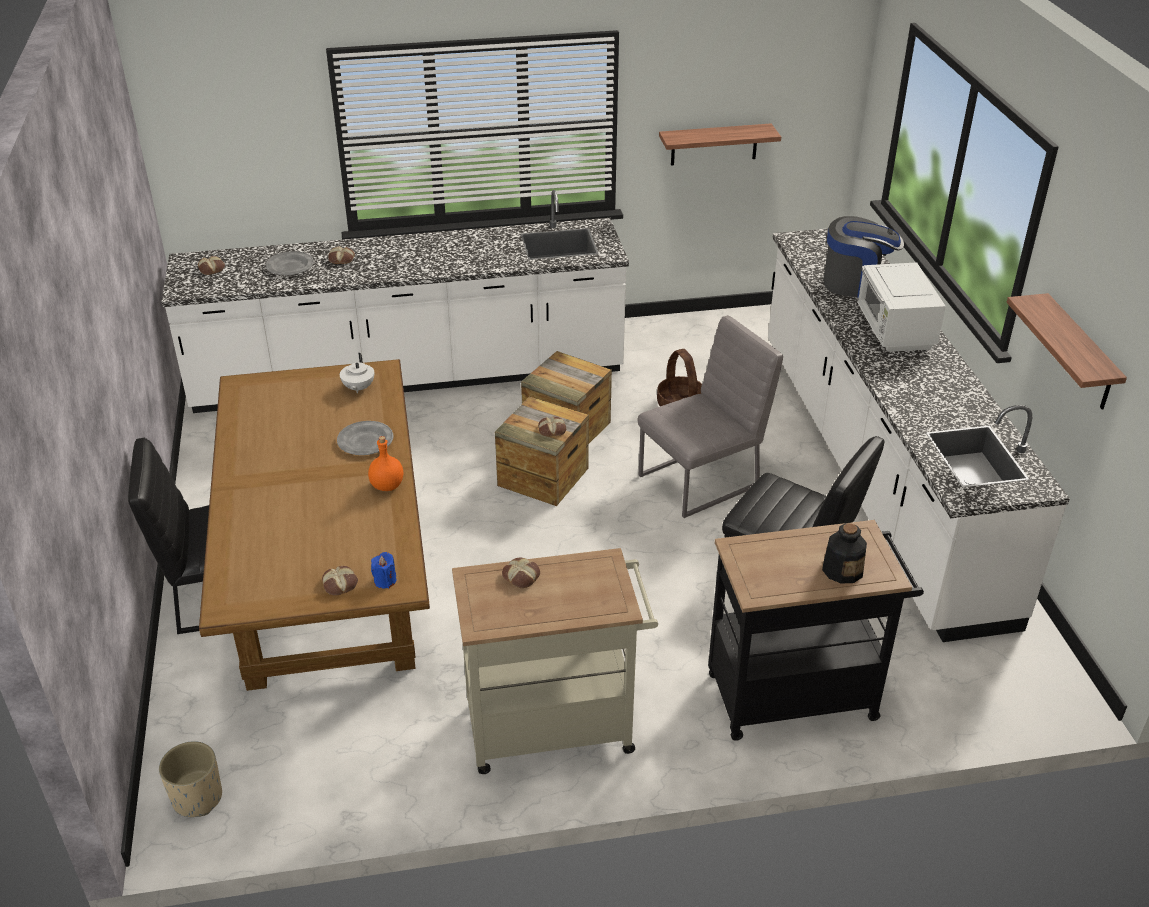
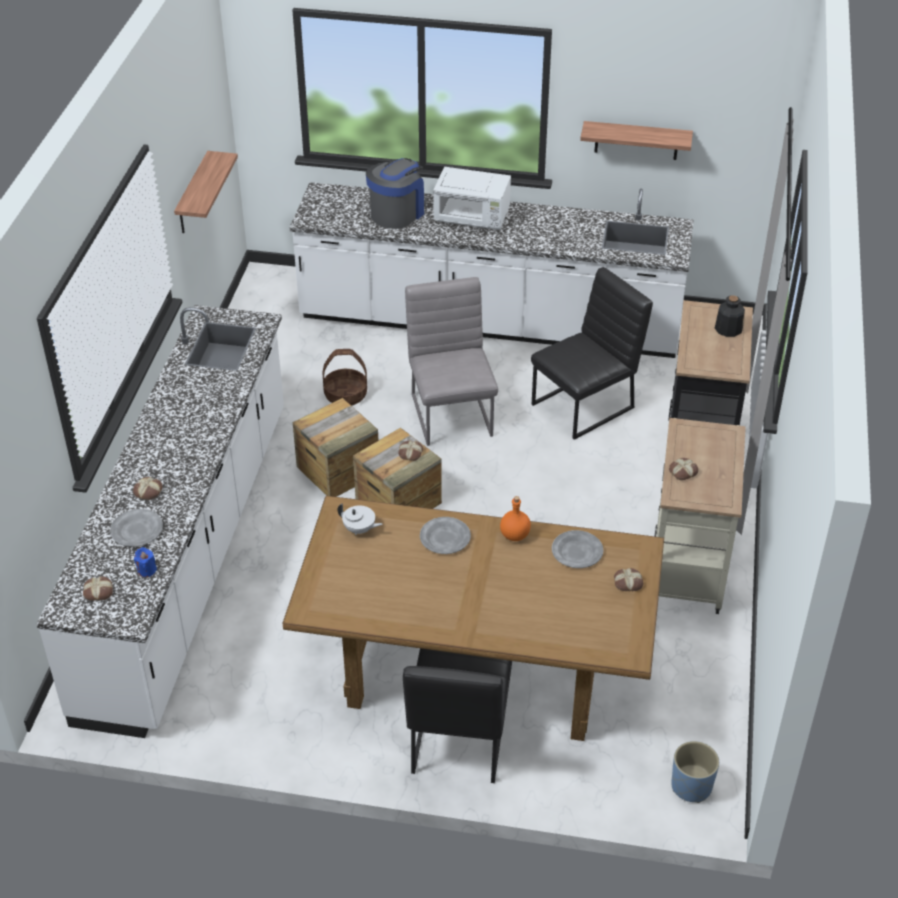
camera: 70 degrees left, 5 degrees up
(197, 798) = (691, 786): beige planter -> blue planter
(378, 535) = (577, 551): none -> grey plate
(385, 581) = (634, 556): blue candle -> blue candle (146, 570)

